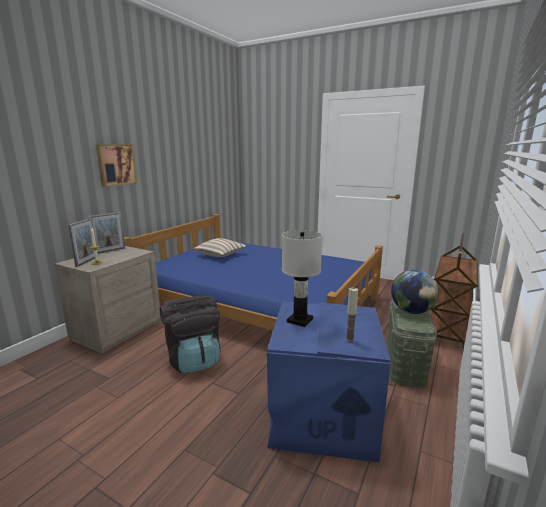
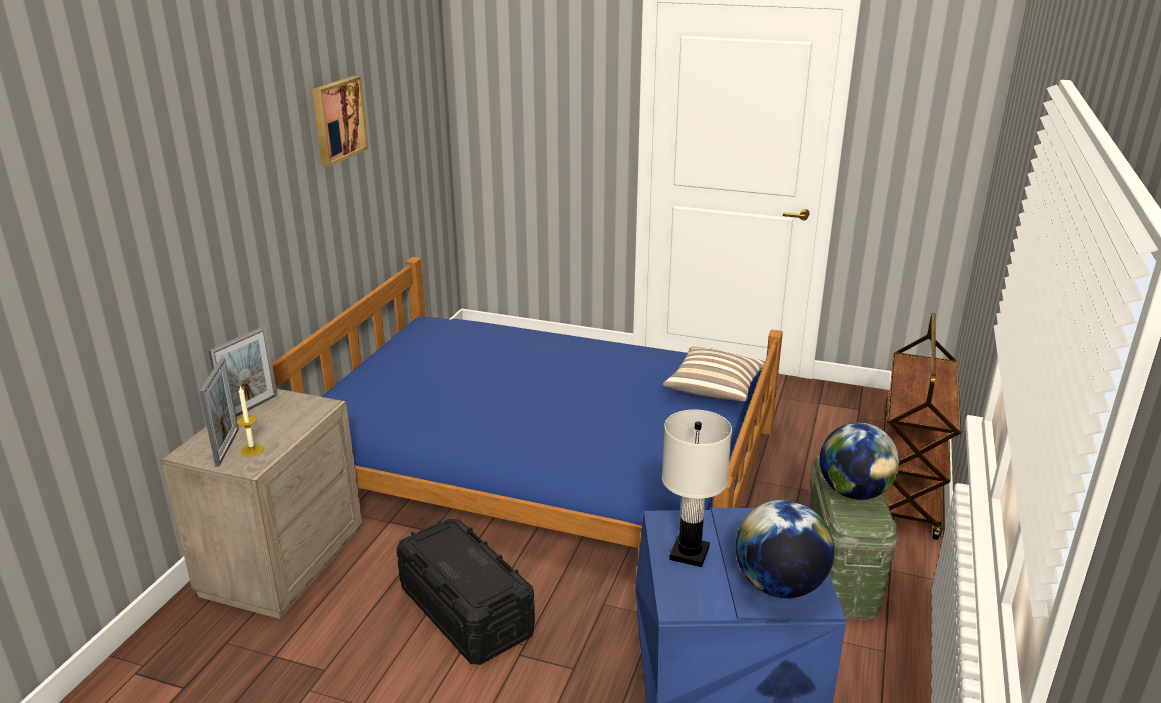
camera: 10 degrees left, 10 degrees up
(116, 165) = (233, 218): picture -> picture (337, 120)
(193, 359) = (466, 610): black backpack -> black storage box
(221, 255) = (453, 368): pillow -> pillow (715, 389)
(350, 339) = (779, 585): candle -> globe

